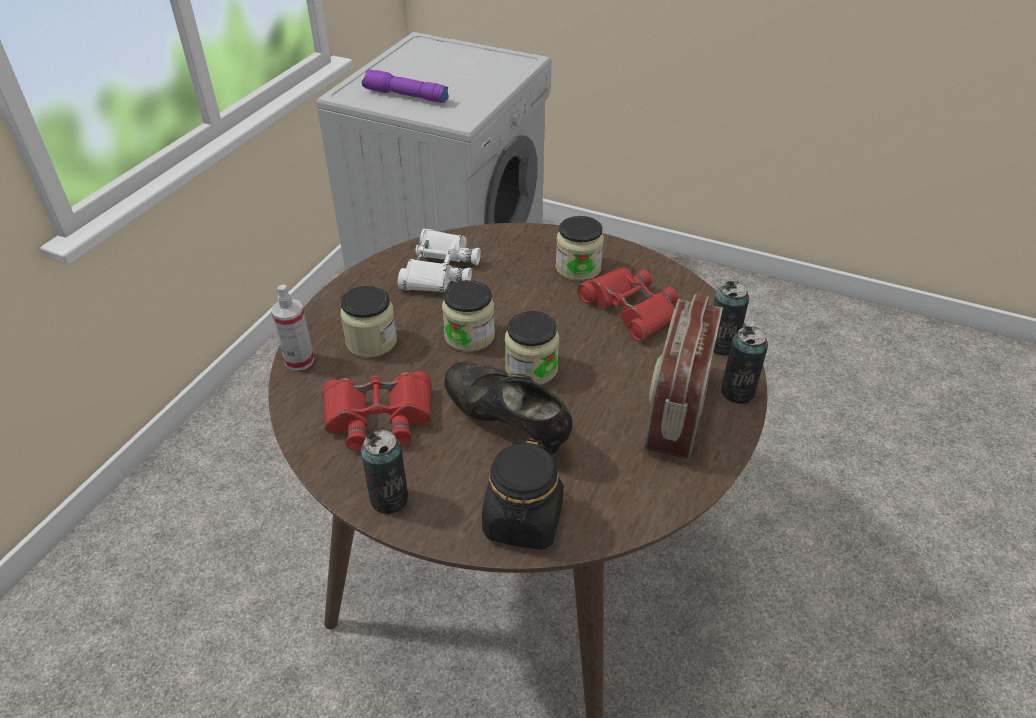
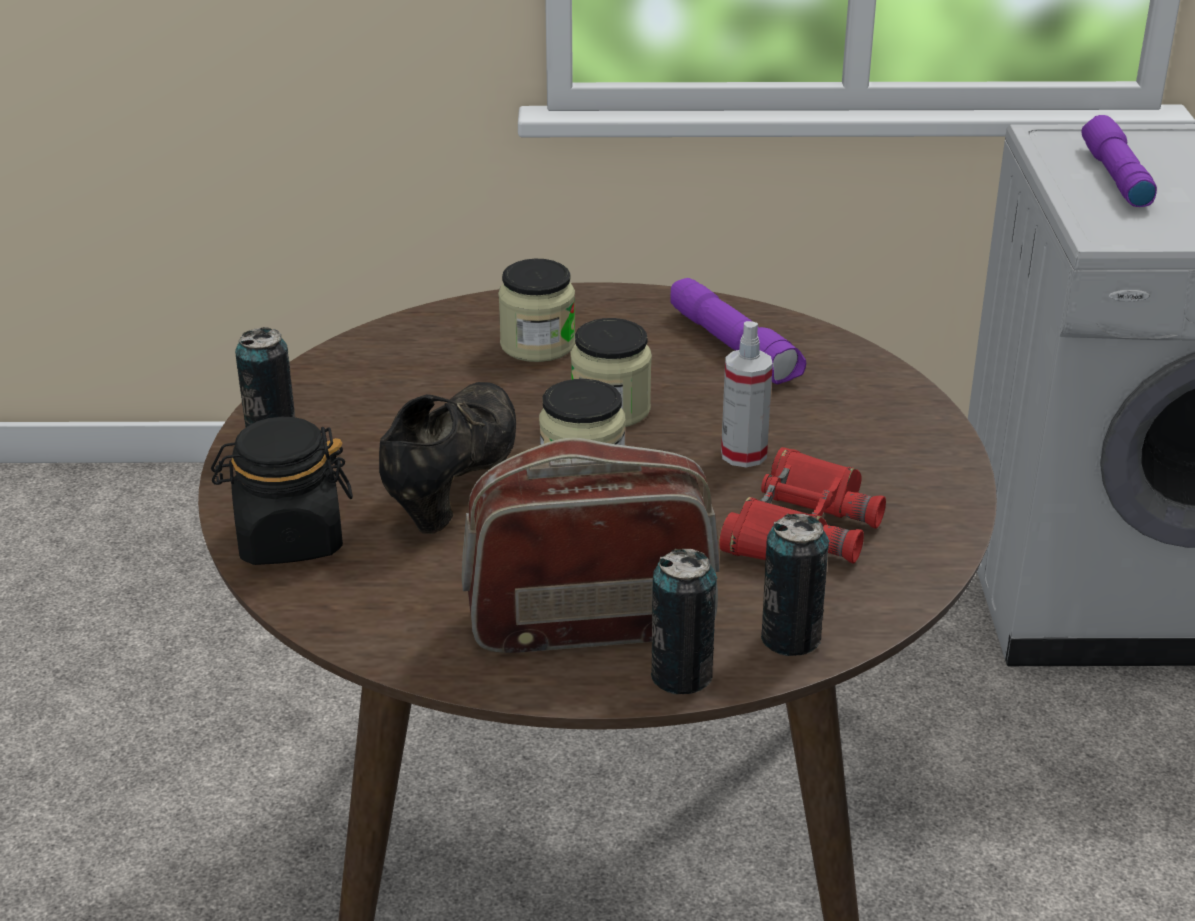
camera: 65 degrees right, 10 degrees down
(299, 360) = (462, 311): spray bottle -> spray bottle (743, 454)
(379, 416) = (403, 391): red binoculars -> none
(439, 270) = (735, 347): white binoculars -> purple flashlight
(578, 268) = (862, 456): jar -> none

